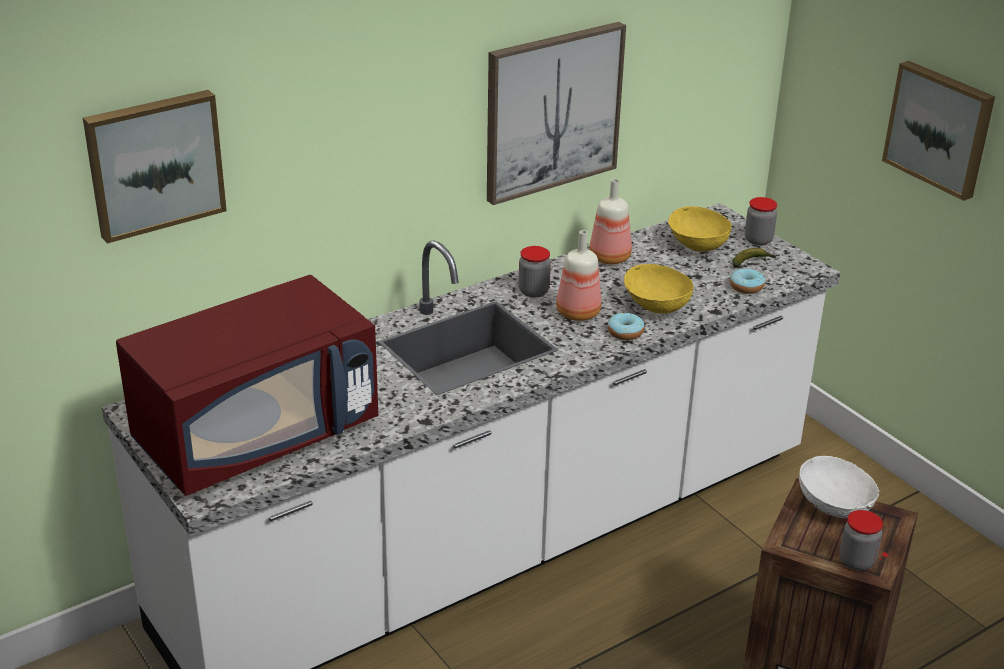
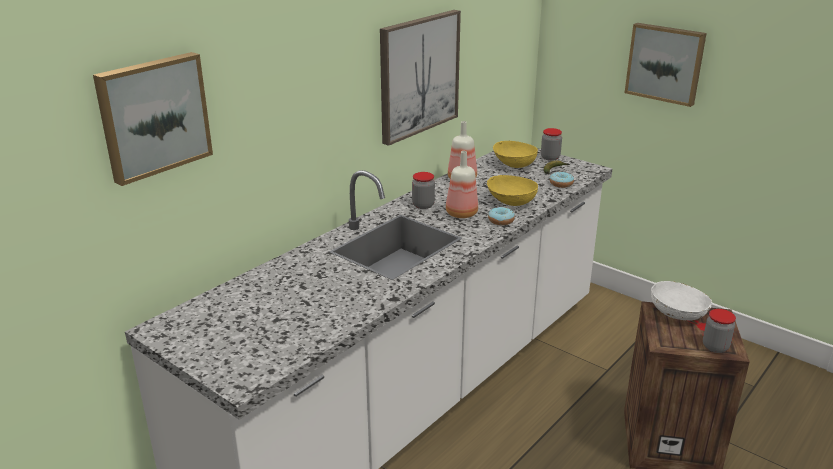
camera: 15 degrees left, 5 degrees down
(257, 434) = (266, 330): red microwave -> none

